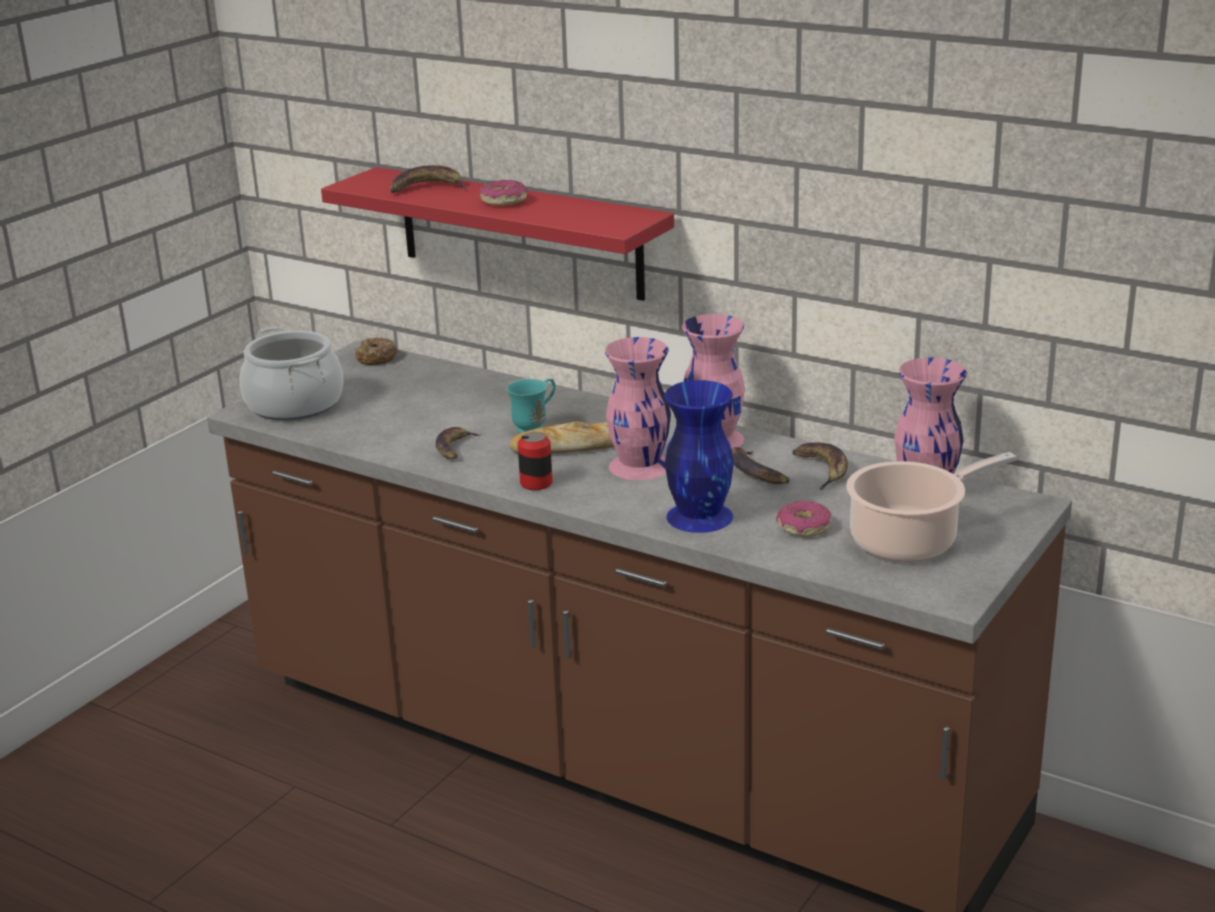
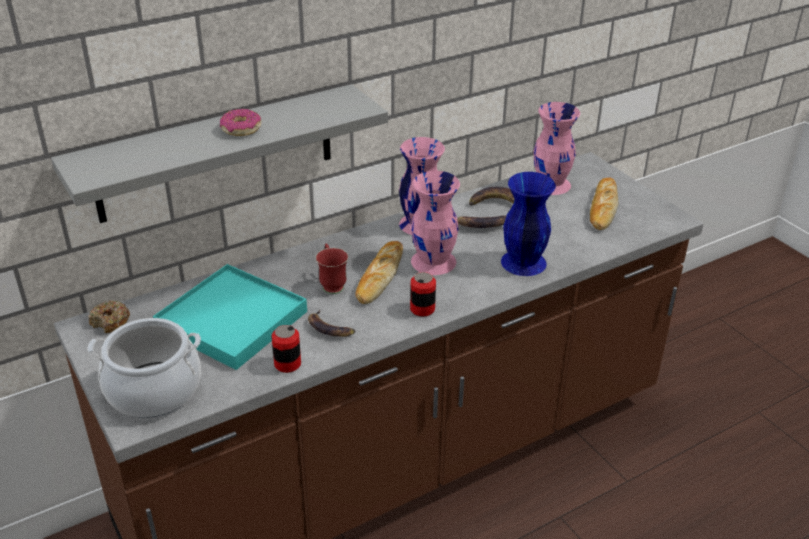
camera: 65 degrees left, 10 degrees up
(379, 445) = (287, 364): none -> can
(426, 402) = (232, 320): none -> turquoise tray
(428, 188) = (156, 149): banana -> none
(519, 233) = (216, 153): red shelf -> grey shelf
(535, 427) = (332, 284): turquoise mug -> red mug
(804, 527) = (565, 233): donut -> none
(910, 540) = (603, 208): cooking pot -> bread

